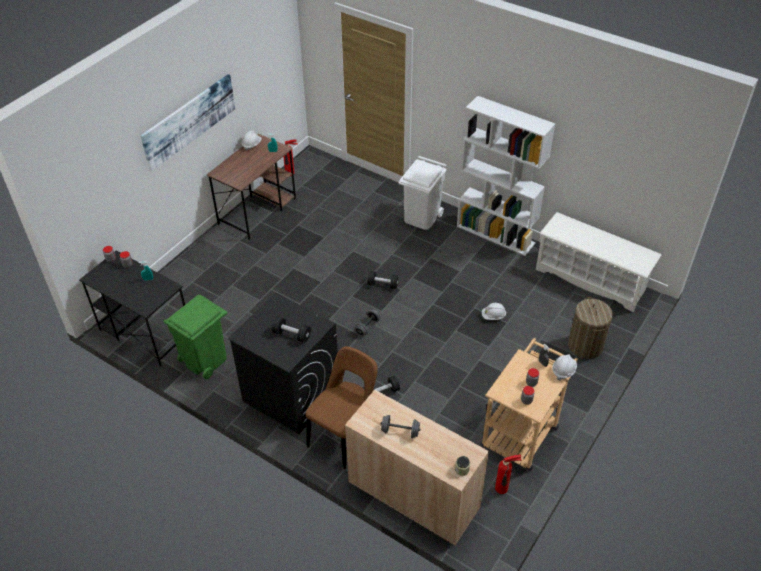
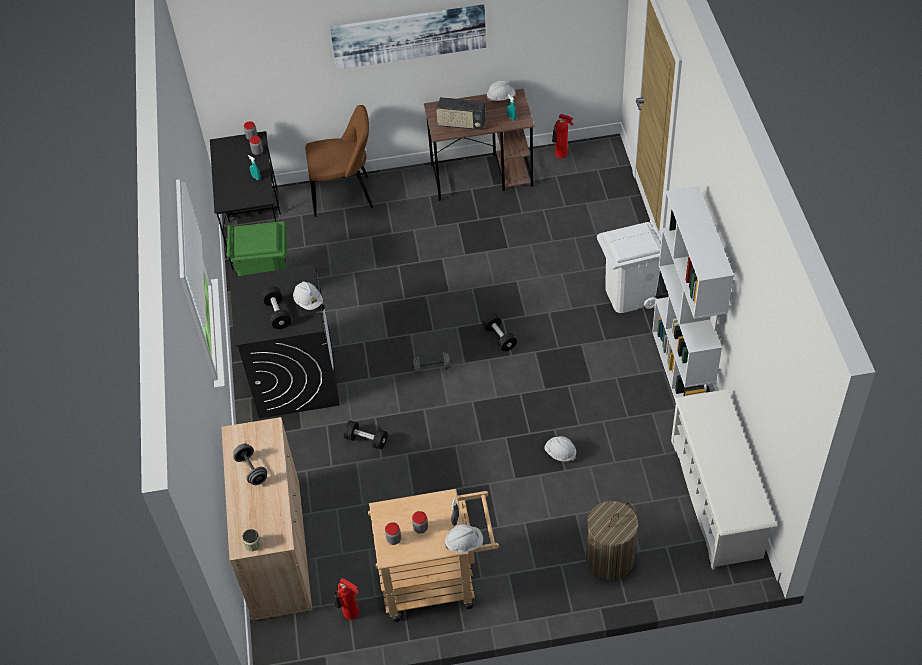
camera: 50 degrees right, 5 degrees up
(247, 171) = (461, 124): none -> radio
(302, 314) = (308, 301): none -> white hard hat
(345, 435) = (291, 451): brown chair -> brown chair (345, 196)

